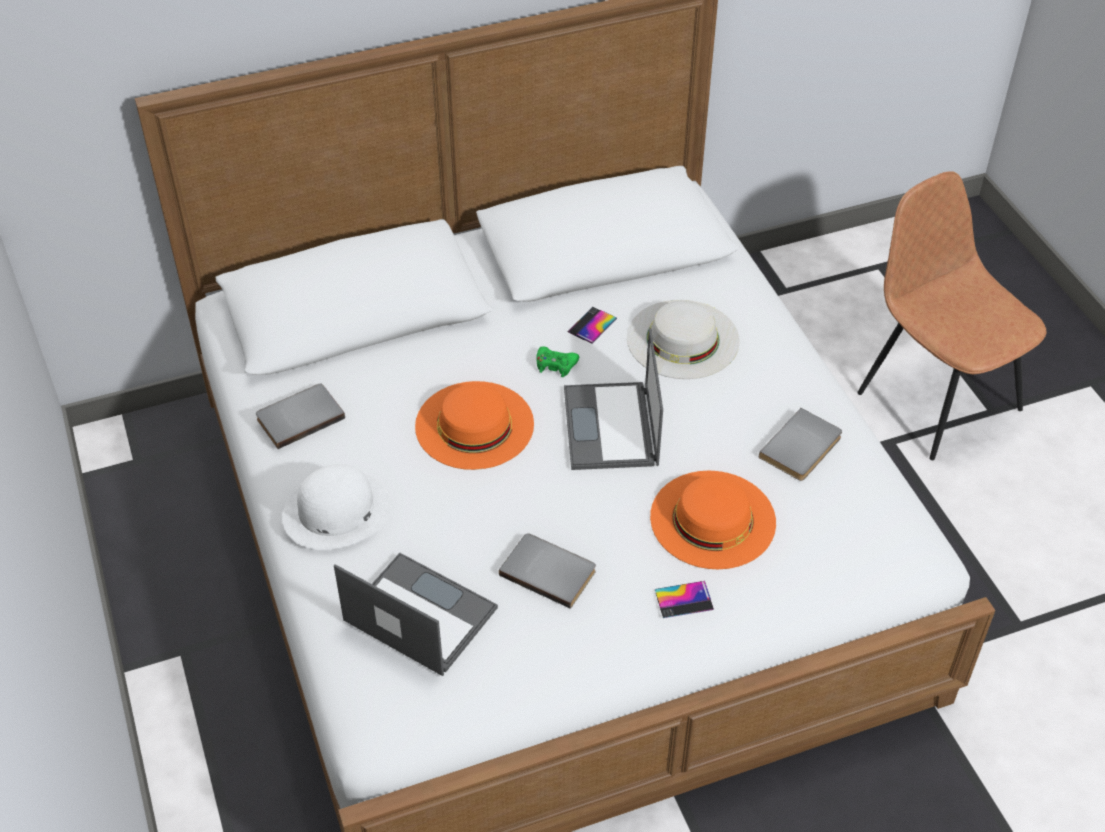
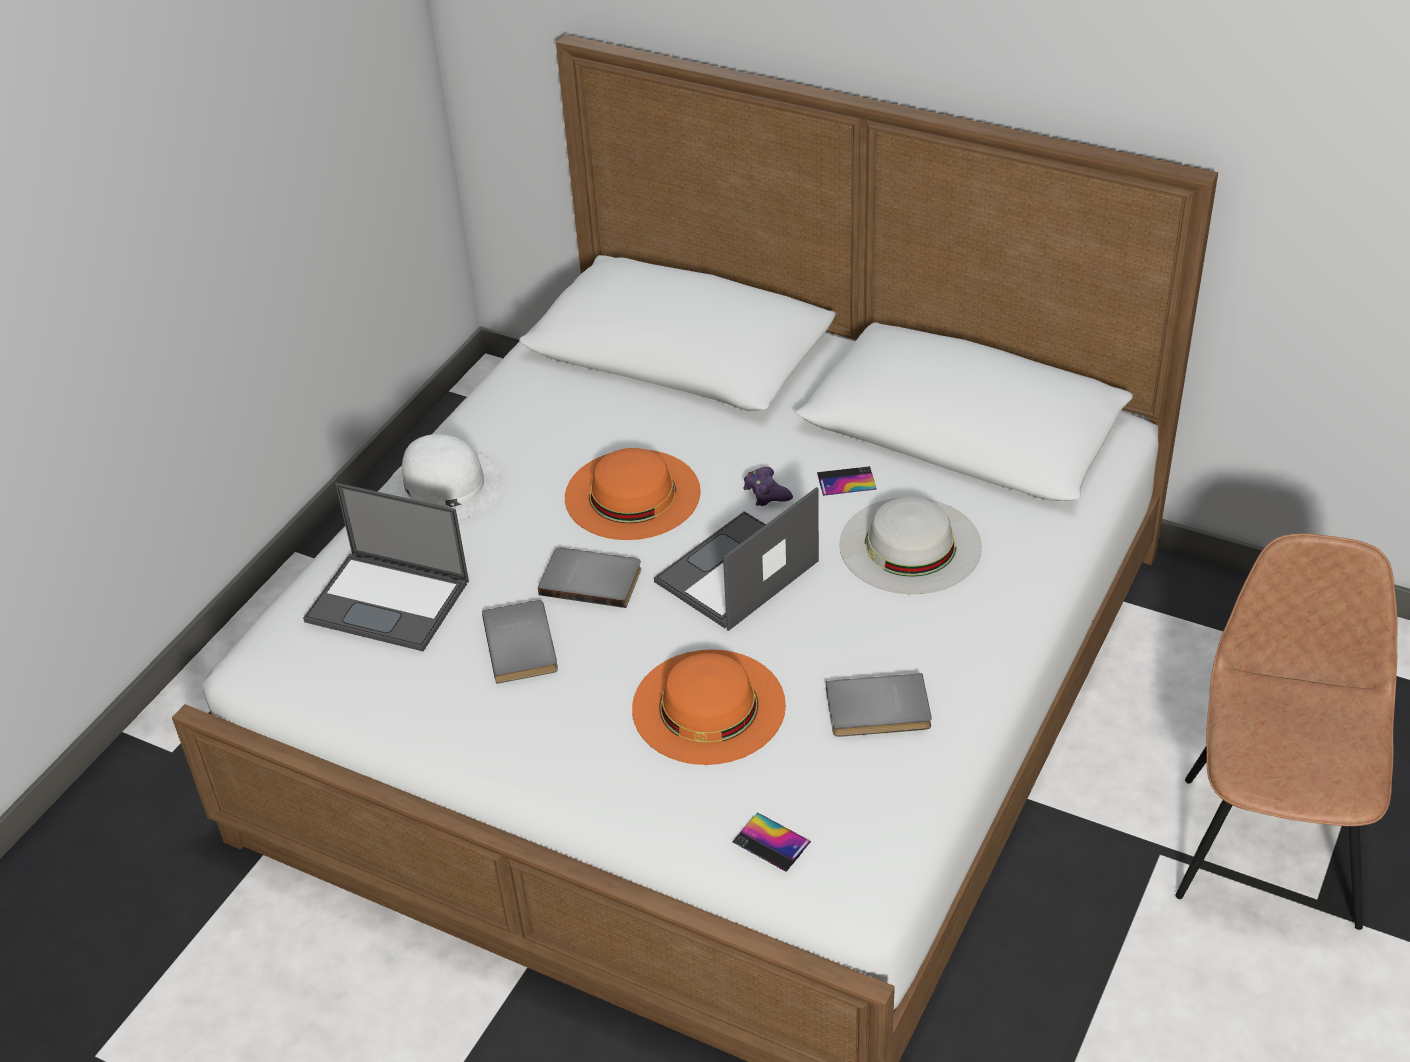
camera: 50 degrees right, 5 degrees down
(299, 416) = (518, 400): grey book -> grey book (591, 579)
(418, 614) = (390, 601): laptop -> laptop turned 120 degrees clockwise
(555, 365) = (766, 492): green game controller -> purple game controller
(683, 599) = (590, 748): phone -> phone (771, 842)

